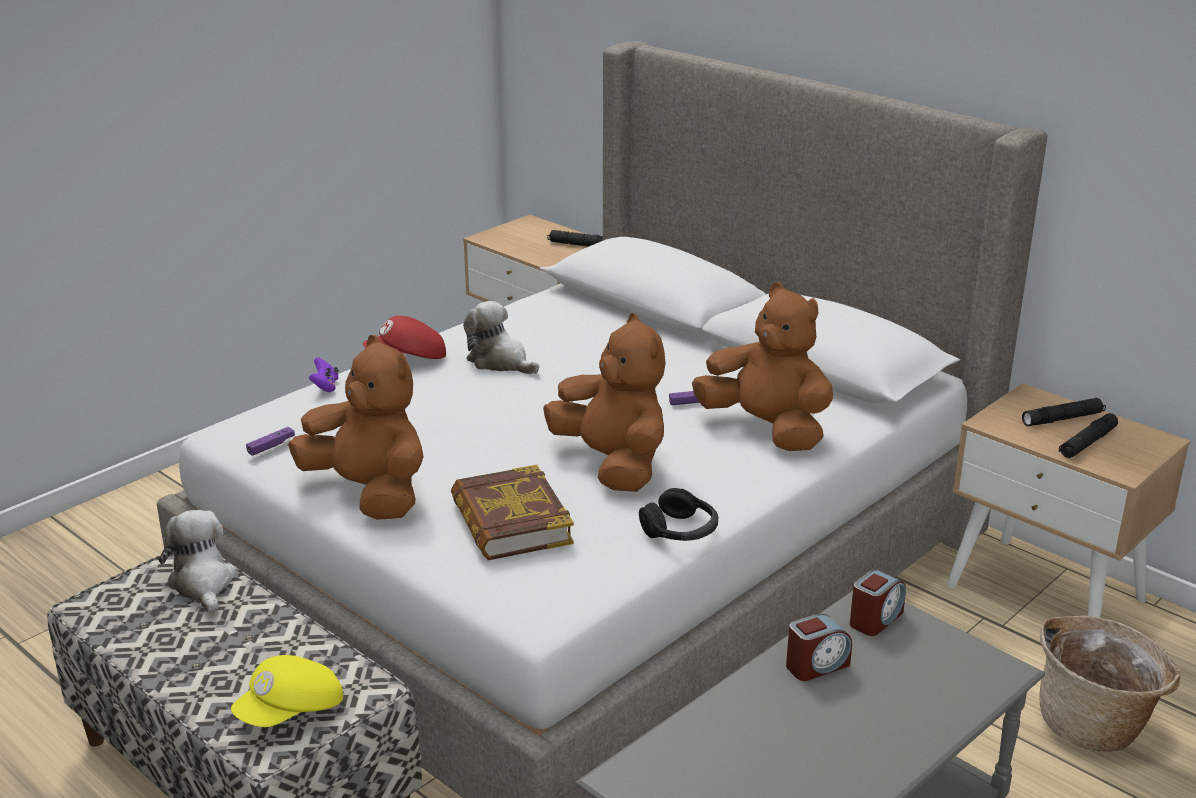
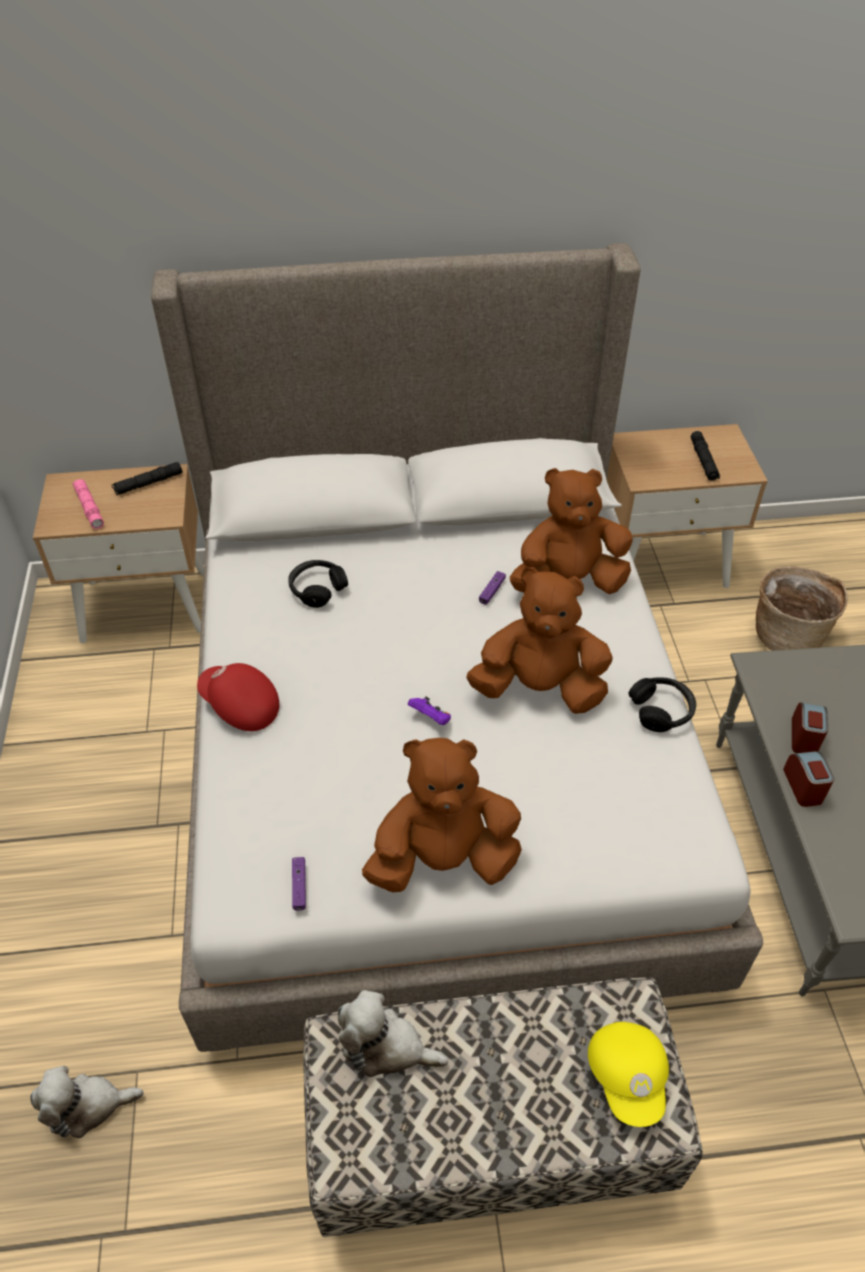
camera: 50 degrees left, 20 degrees up
(325, 386) = (226, 788): purple game controller -> purple game controller (431, 719)
(407, 359) = (240, 706): red cap -> red cap turned 105 degrees clockwise
(500, 362) = (313, 653): plush toy -> plush toy (87, 1106)
(510, 522) = (571, 796): book -> none
(521, 240) = (89, 508): none -> pink flashlight
(570, 336) = (317, 589): none -> black headphones
(875, 619) = (777, 677): alarm clock -> alarm clock (803, 786)
(1062, 419) = (667, 450): black flashlight -> none

